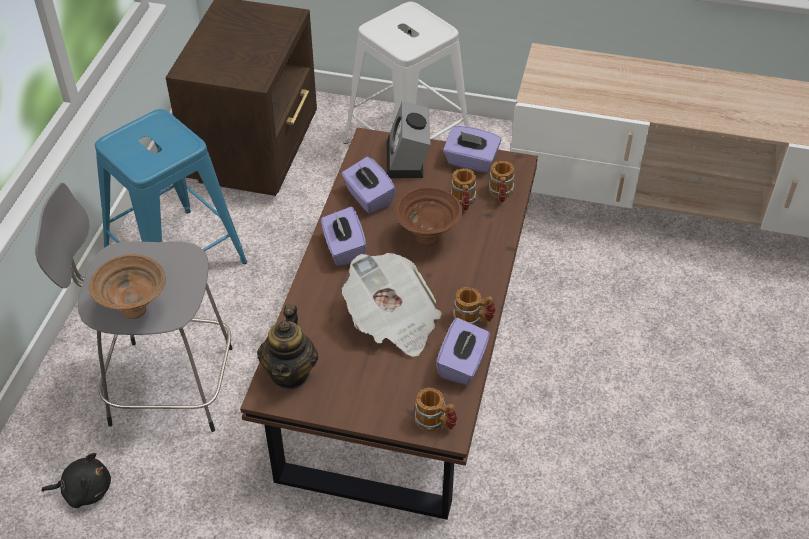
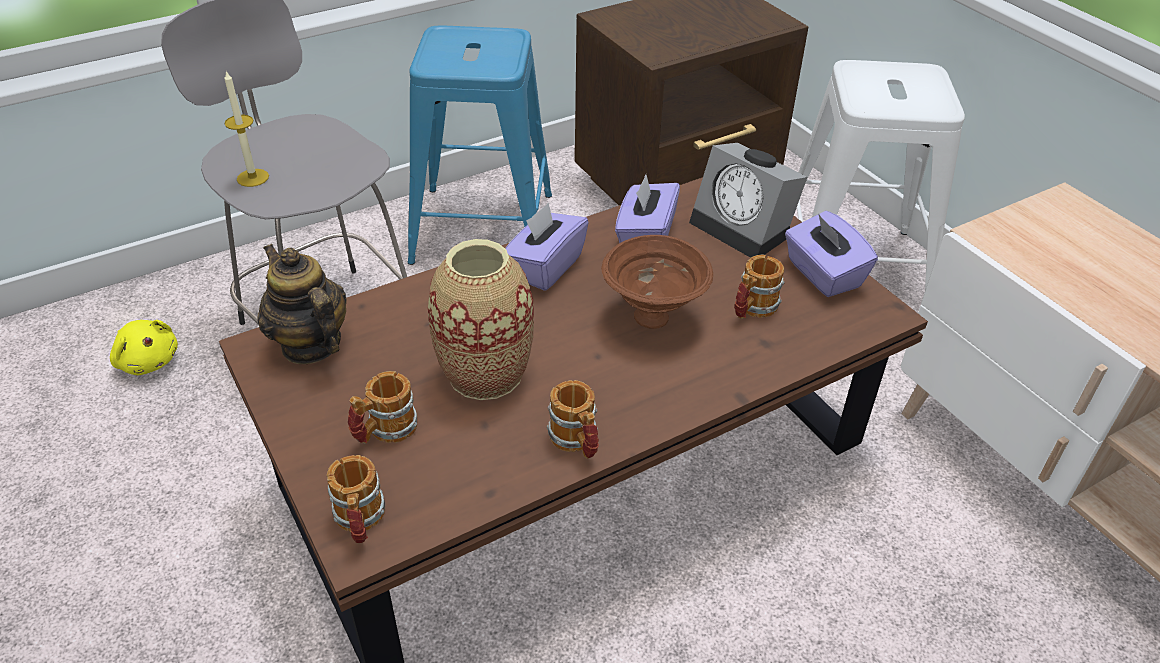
camera: 45 degrees right, 5 degrees down
(84, 490) = (148, 360): black plush toy -> yellow plush toy
(136, 310) = (253, 178): brown bowl -> candle
(290, 373) = (310, 344): teapot -> teapot turned 90 degrees clockwise
(393, 321) = (485, 373): newspaper -> vase
(408, 160) = (745, 228): alarm clock -> alarm clock turned 90 degrees counterclockwise
(462, 364) = (489, 482): purple tissue box -> none
(501, 194) = (814, 331): mug -> mug (385, 431)

